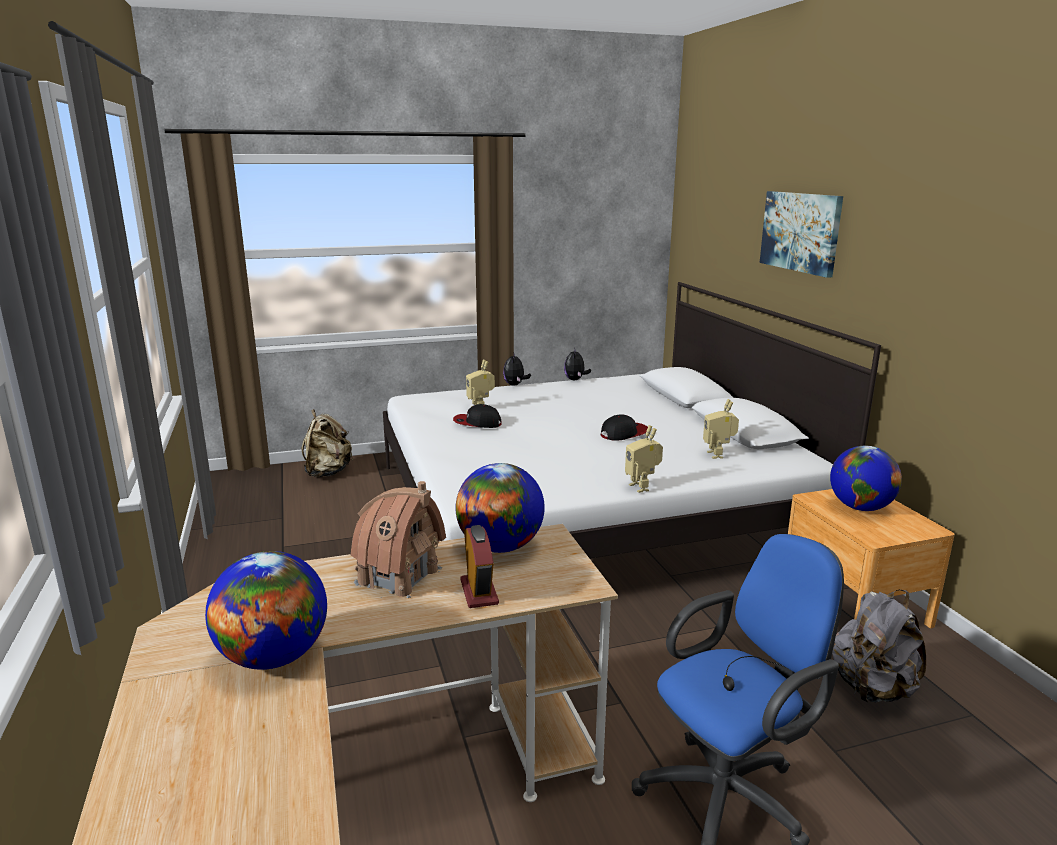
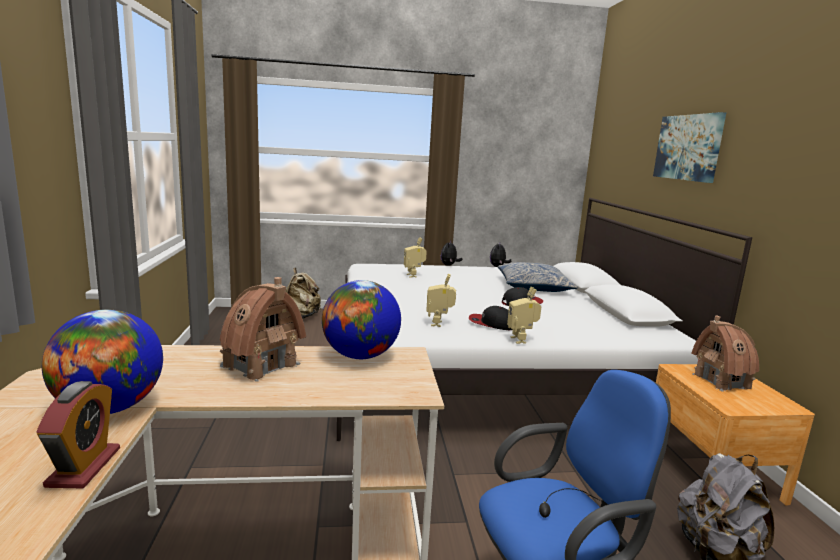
camera: 10 degrees right, 5 degrees down
(477, 423) = (406, 284): cap -> cap (491, 324)
(479, 592) = (319, 385): alarm clock -> alarm clock (84, 467)
(628, 406) = (533, 286): none -> pillow
(718, 455) = (597, 325): toy robot -> toy robot (439, 324)
(860, 507) = (722, 381): globe -> toy house

